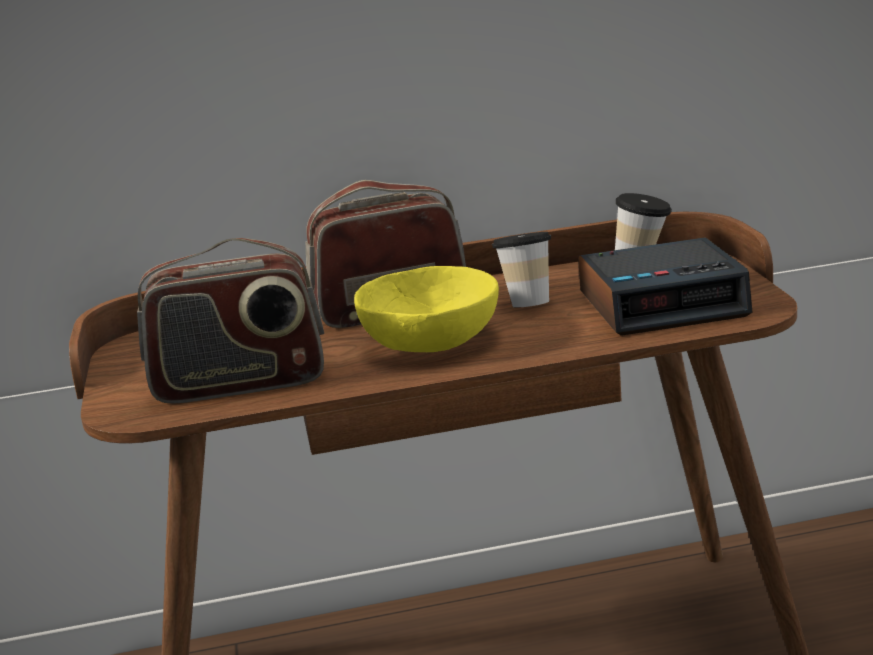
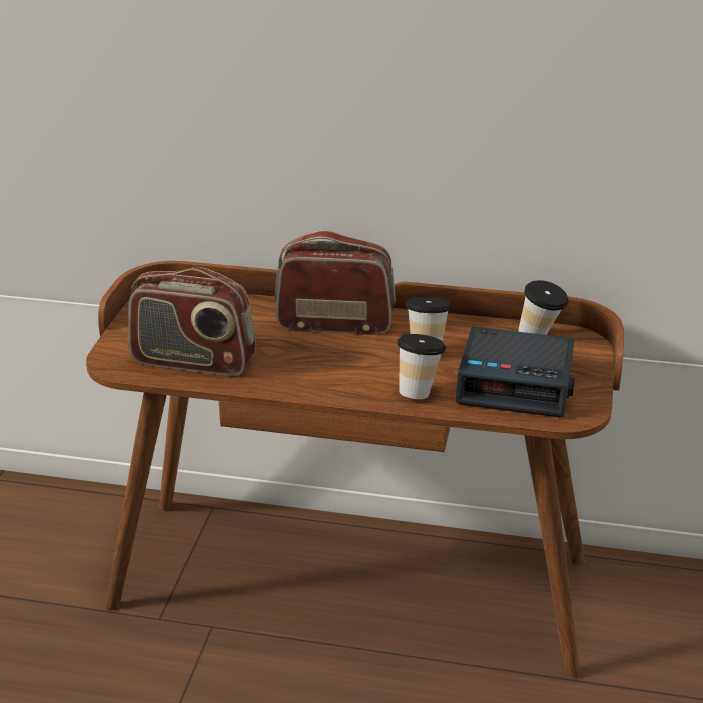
camera: 20 degrees right, 10 degrees up
(432, 342) = (336, 365): yellow bowl -> none
(559, 337) = (419, 391): none -> cup

